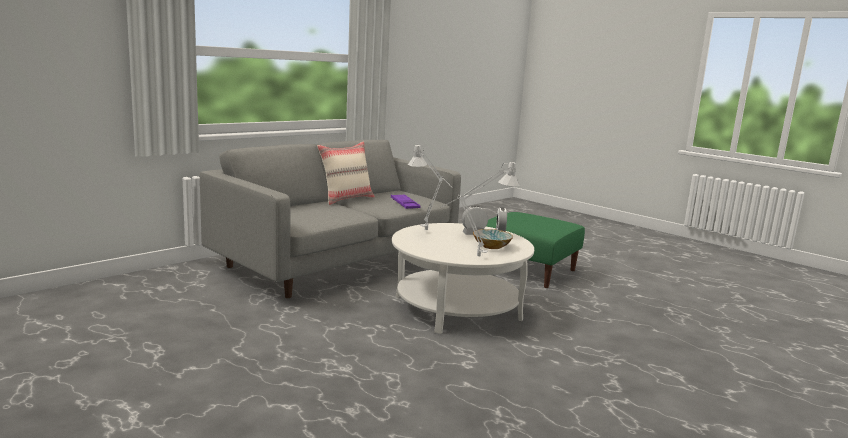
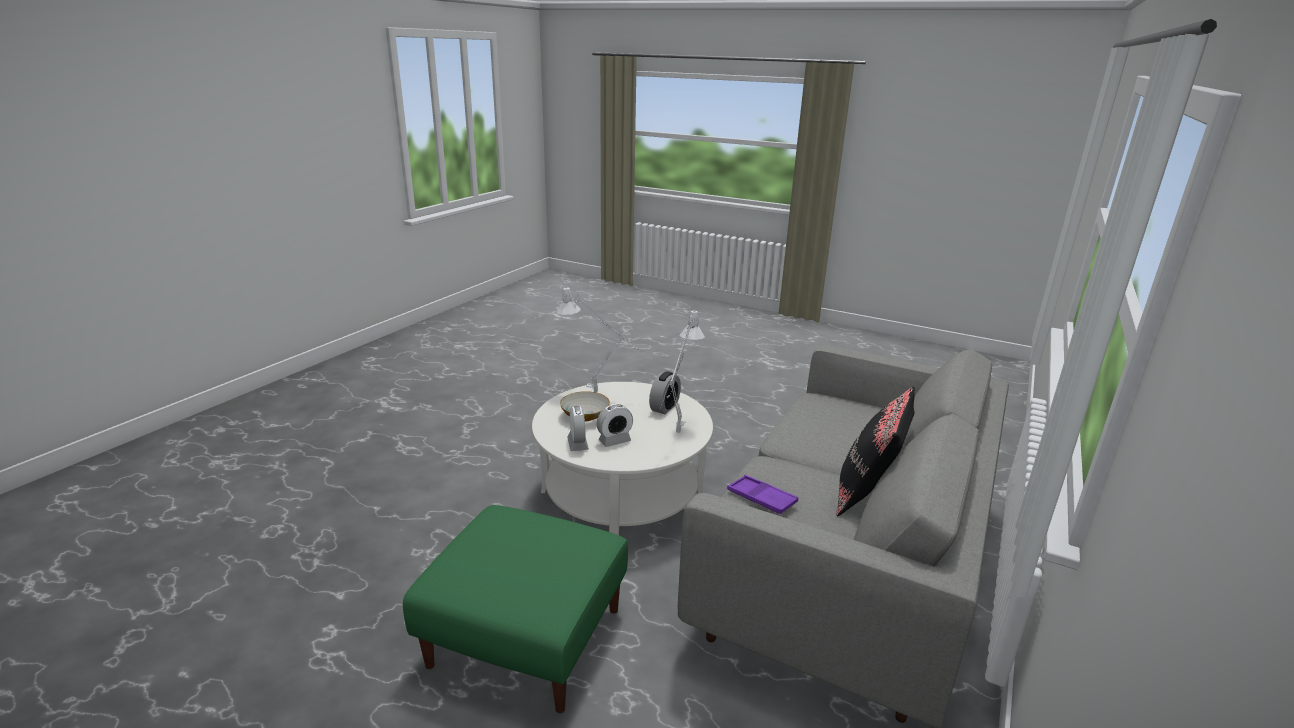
camera: 165 degrees right, 10 degrees up
(346, 199) = (867, 493): beige pillow -> black pillow
(424, 242) = (664, 407): none -> alarm clock

